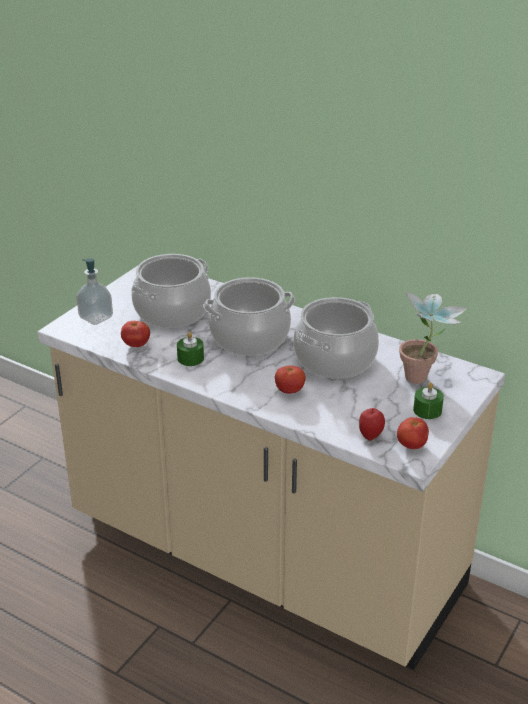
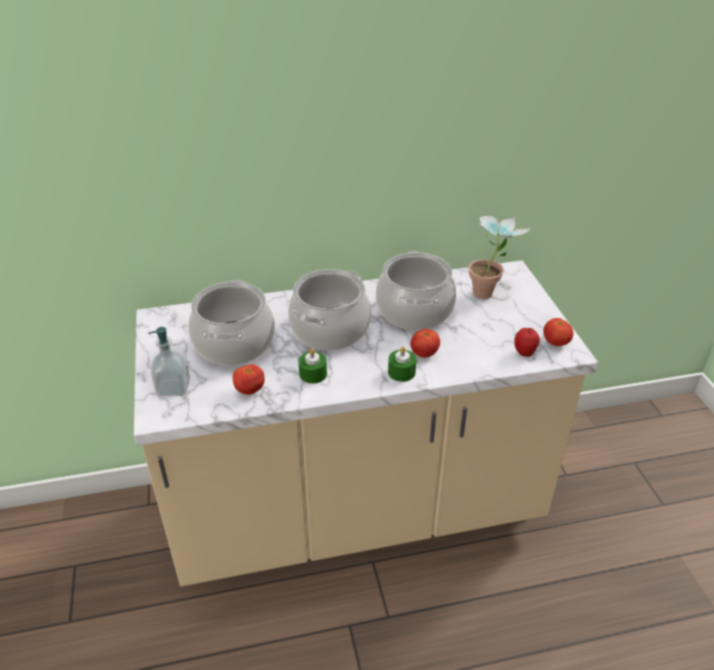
camera: 45 degrees left, 5 degrees up
(427, 410) = (524, 312): green candle -> green candle (401, 372)

